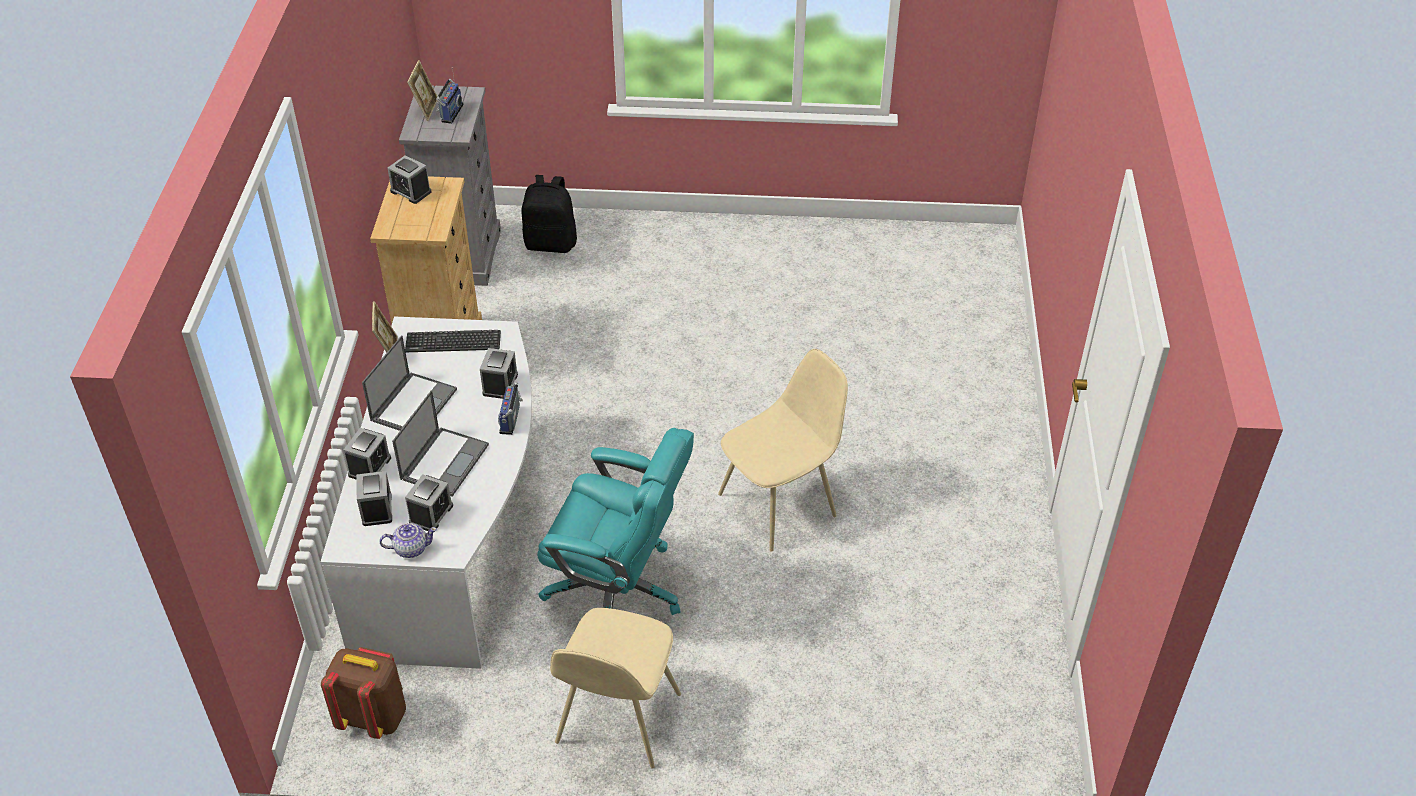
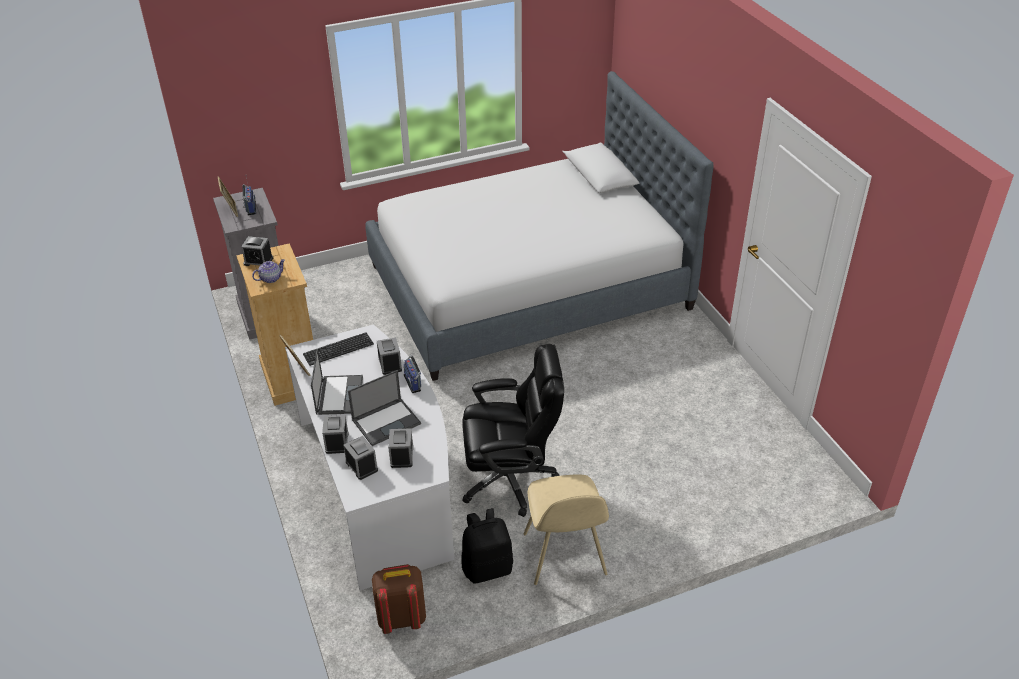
camera: 25 degrees left, 5 degrees down
(410, 548) = (403, 482): teapot -> teapot (270, 278)
(444, 461) = (387, 421): laptop -> laptop turned 60 degrees clockwise
(551, 243) = (322, 290): black backpack -> black backpack (487, 567)
(618, 589) = (510, 479): turquoise office chair -> black office chair
(780, 503) = (575, 394): beige chair -> none
(819, 325) = (528, 287): none -> bed

